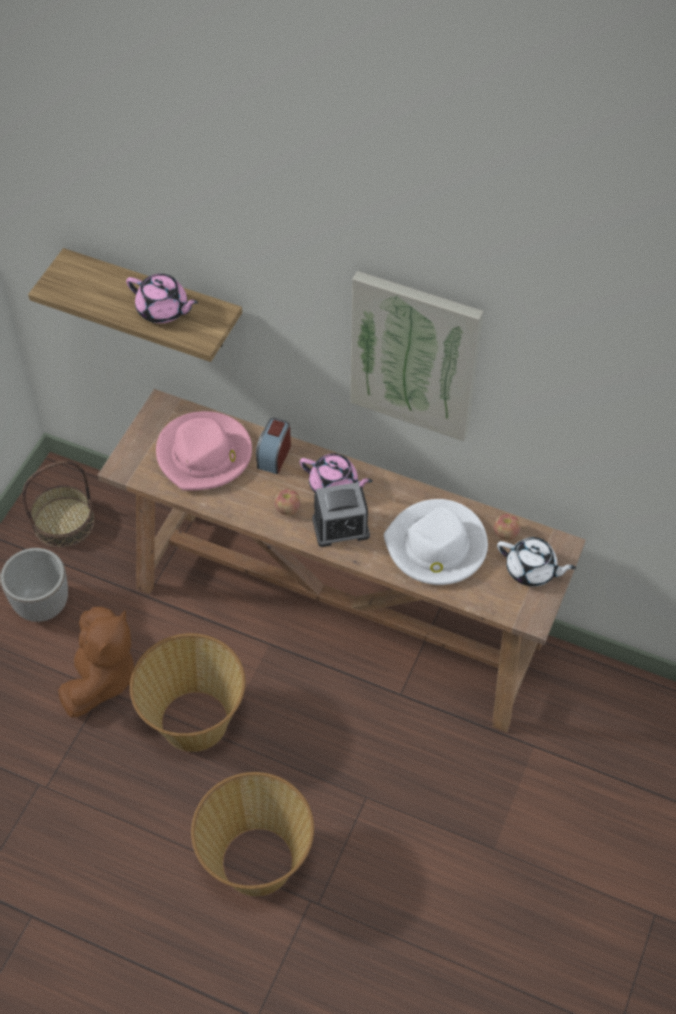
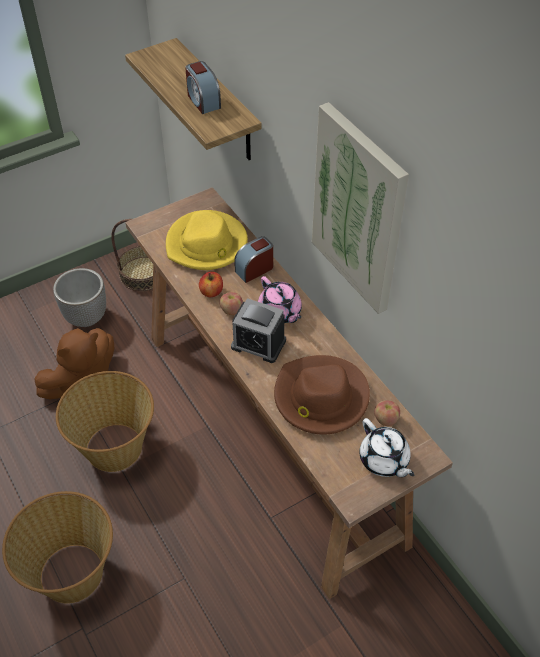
camera: 35 degrees right, 5 degrees down
(163, 310) = (203, 101): pink teapot -> alarm clock
(204, 454) = (207, 244): pink hat -> yellow hat
(253, 501) = (211, 292): none -> apple
(436, 546) = (320, 398): white hat -> brown hat

